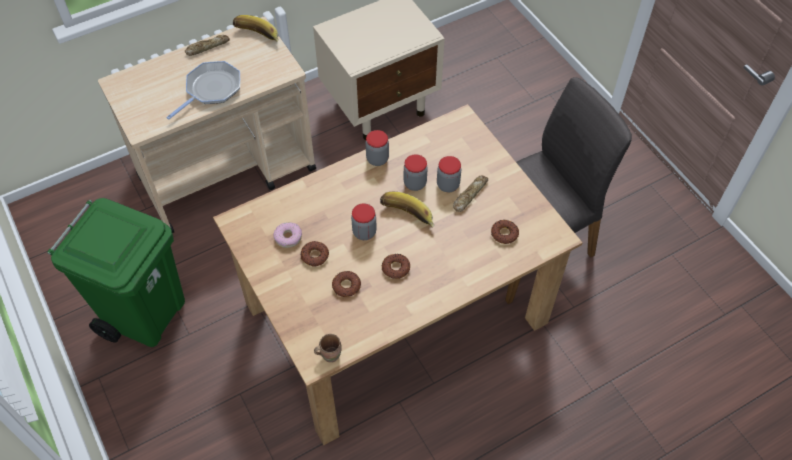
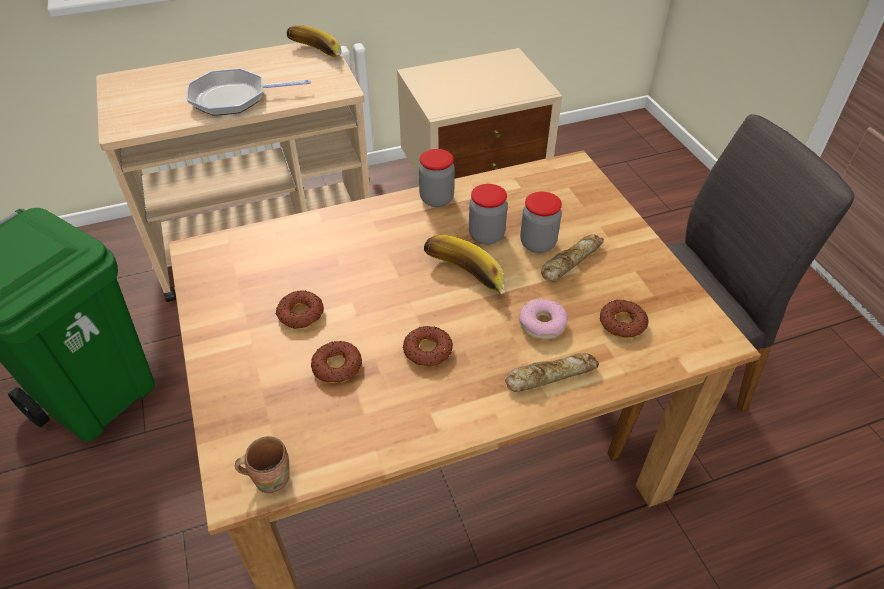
camera: 10 degrees right, 10 degrees down
(207, 47) = (248, 58): bread -> bread (550, 375)
(211, 89) = (233, 98): frying pan -> frying pan turned 150 degrees counterclockwise
(288, 237) = (268, 283): donut -> donut (542, 324)
(364, 232) = (390, 291): jar -> none

